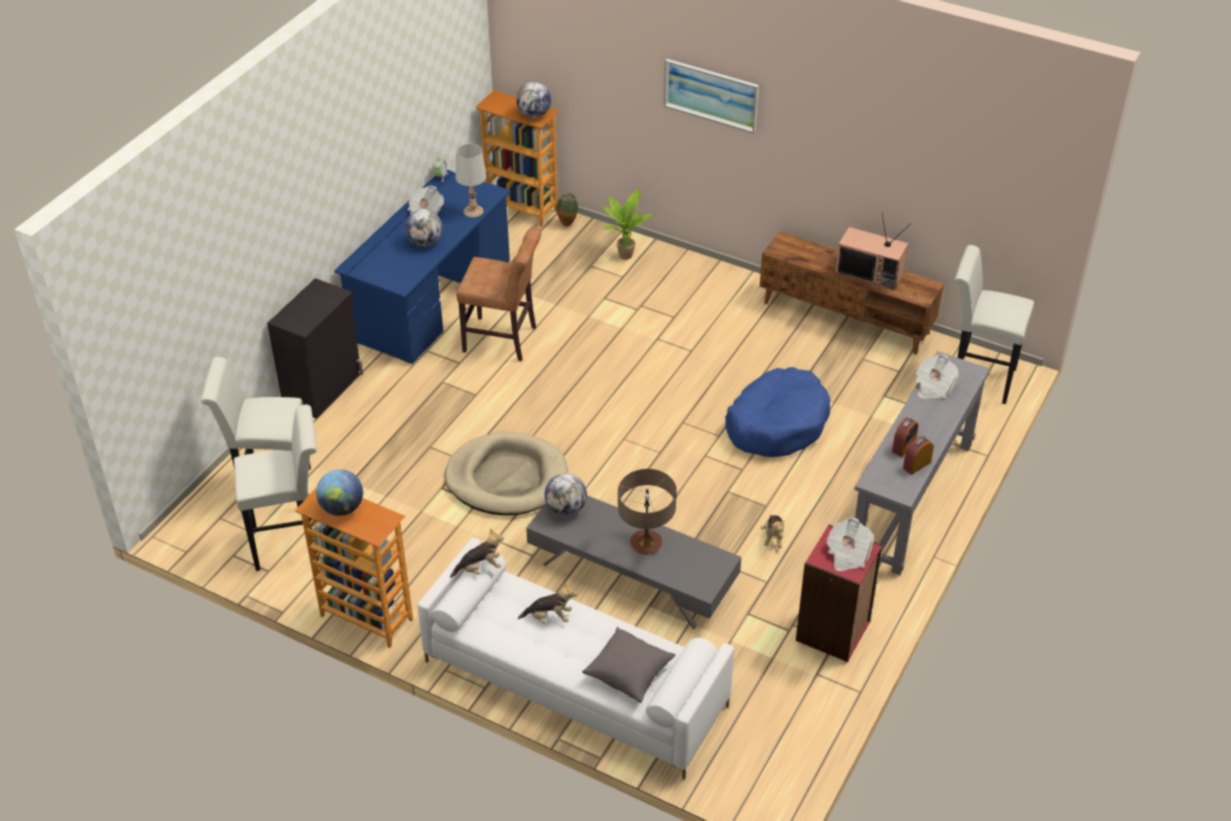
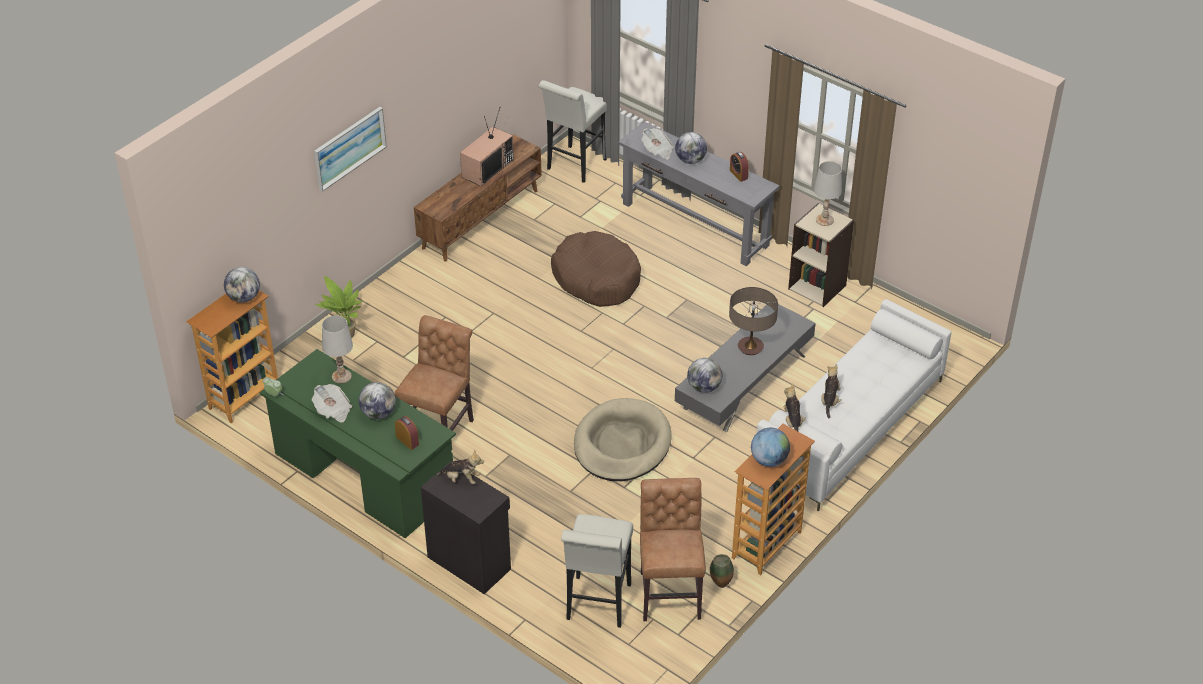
camera: 80 degrees left, 0 degrees up
(292, 542) = (670, 592): white stool -> brown chair
(431, 301) = (364, 475): blue desk -> green desk
(567, 224) = (282, 368): vase -> vase (720, 584)
(629, 673) = (887, 365): grey pillow -> none
(773, 537) = (720, 301): plush toy -> plush toy (461, 479)
(777, 423) = (596, 278): blue dog bed -> brown dog bed
(833, 631) = (817, 287): red bookcase -> beige bookcase
(847, 554) = (825, 220): newspaper -> white table lamp
(903, 446) = (718, 177): alarm clock -> alarm clock (407, 440)
(927, 417) = (690, 160): none -> globe

